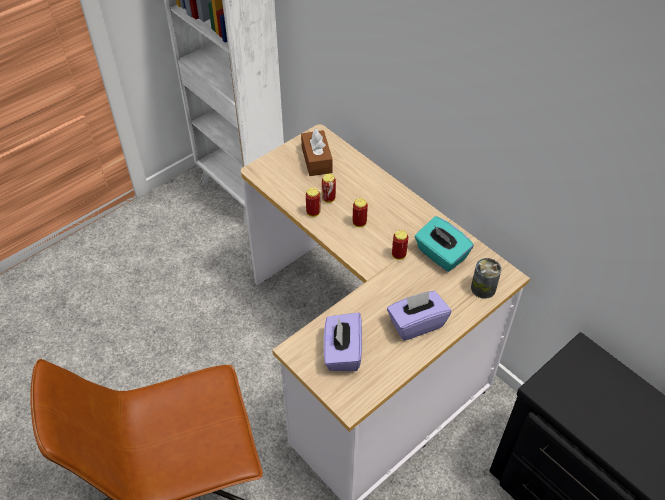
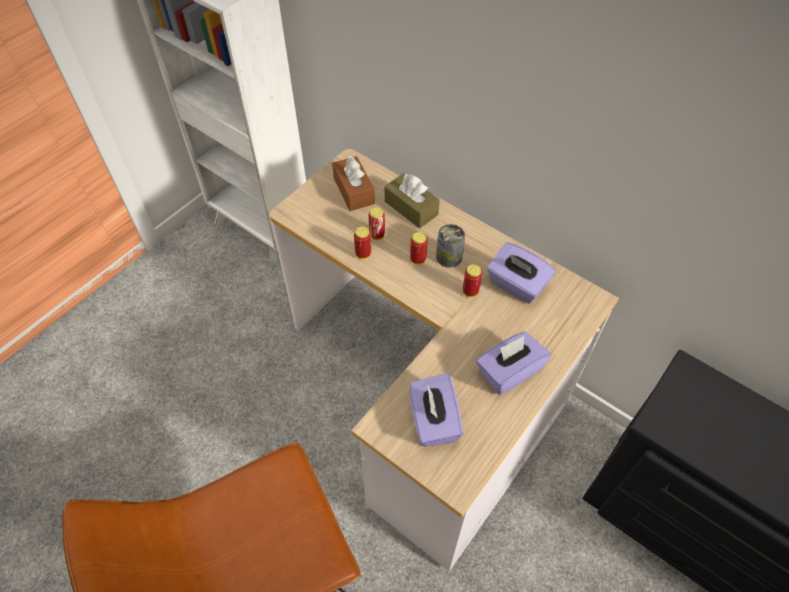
camera: 10 degrees left, 5 degrees up
(363, 180) = (411, 208): none -> brown tissue box
(440, 255) = (516, 285): turquoise tissue box -> purple tissue box
(483, 288) = (572, 317): can -> can (449, 257)

